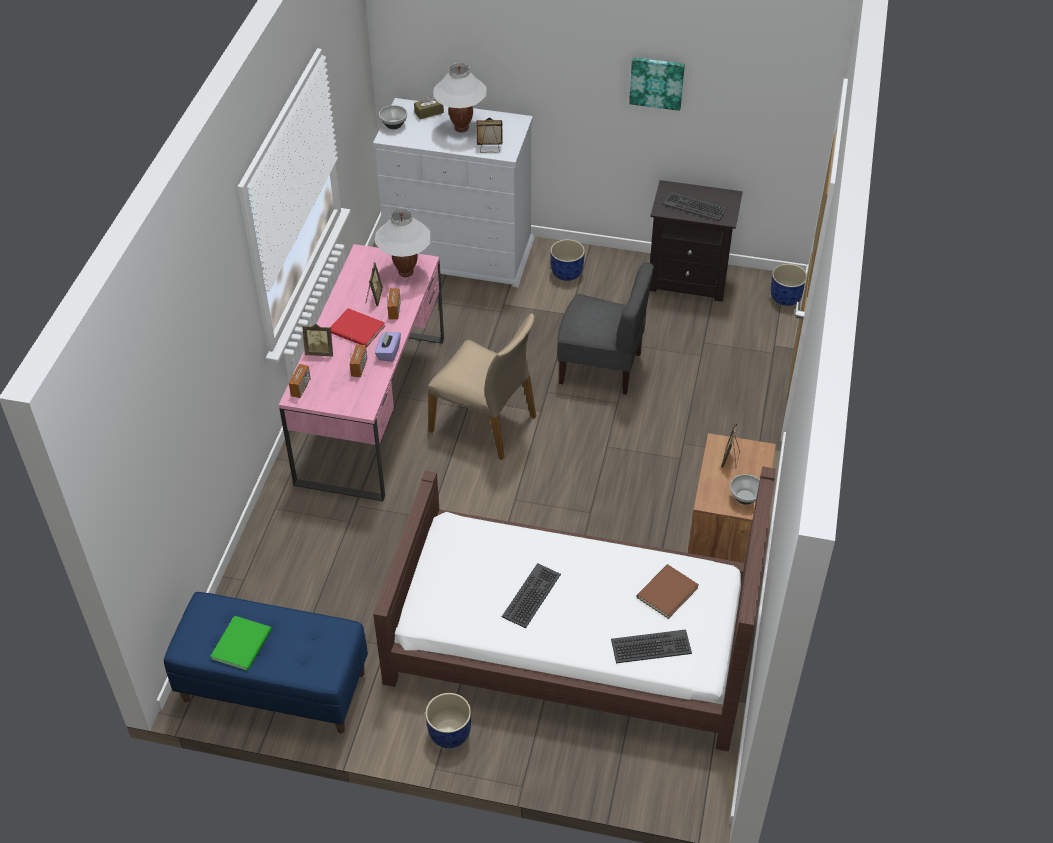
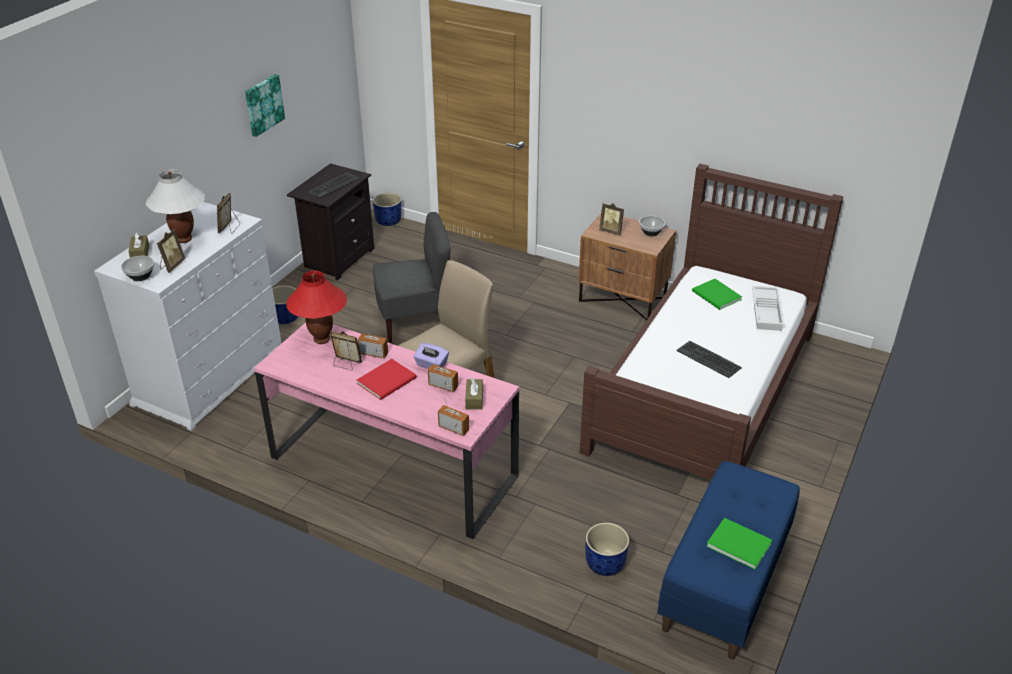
camera: 75 degrees left, 10 degrees down
(320, 352) = (407, 409): picture frame -> picture frame (172, 266)
(345, 393) = (474, 399): none -> brown tissue box
(406, 272) = (321, 339): white table lamp -> red table lamp
(450, 733) = (786, 472): blue planter -> blue planter (605, 563)
(601, 367) = (414, 321): grey chair -> grey chair turned 45 degrees clockwise
(651, 647) = (767, 312): keyboard -> white tray
(665, 592) = (716, 296): brown book -> green book

